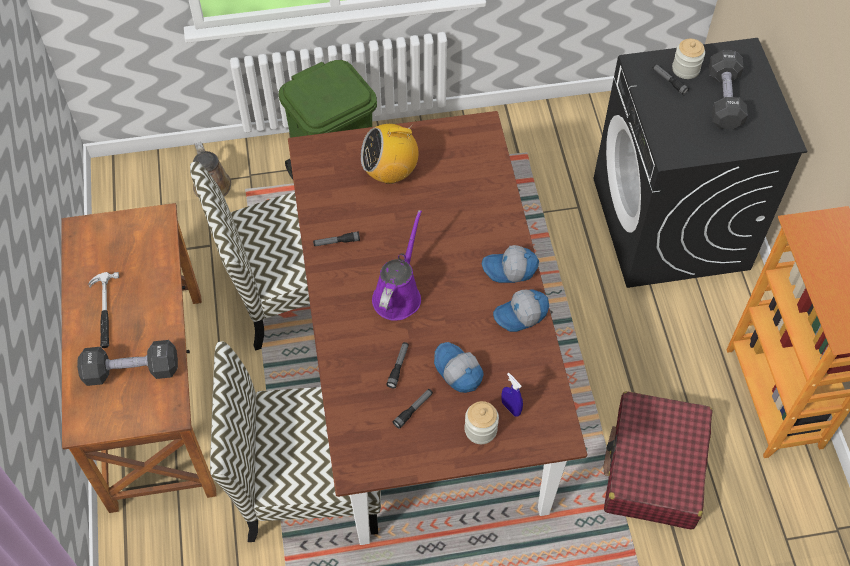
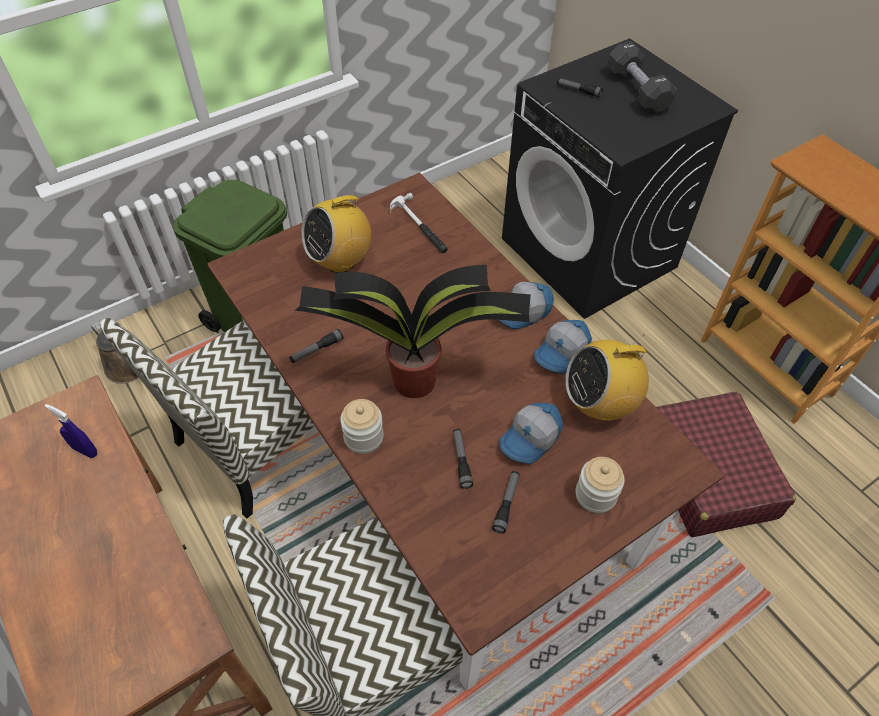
camera: 25 degrees left, 5 degrees down
(104, 311) = (48, 539): hammer -> hammer (419, 227)
(131, 371) = (116, 604): black dumbbell -> none
(398, 294) = (417, 380): purple watering can -> potted plant
(457, 372) = (531, 439): cap -> cap turned 75 degrees counterclockwise
(510, 408) = (612, 456): blue spray bottle -> blue spray bottle (85, 451)
(526, 366) = (599, 404): none -> radio
(685, 69) = (586, 77): jar -> jar (363, 437)

